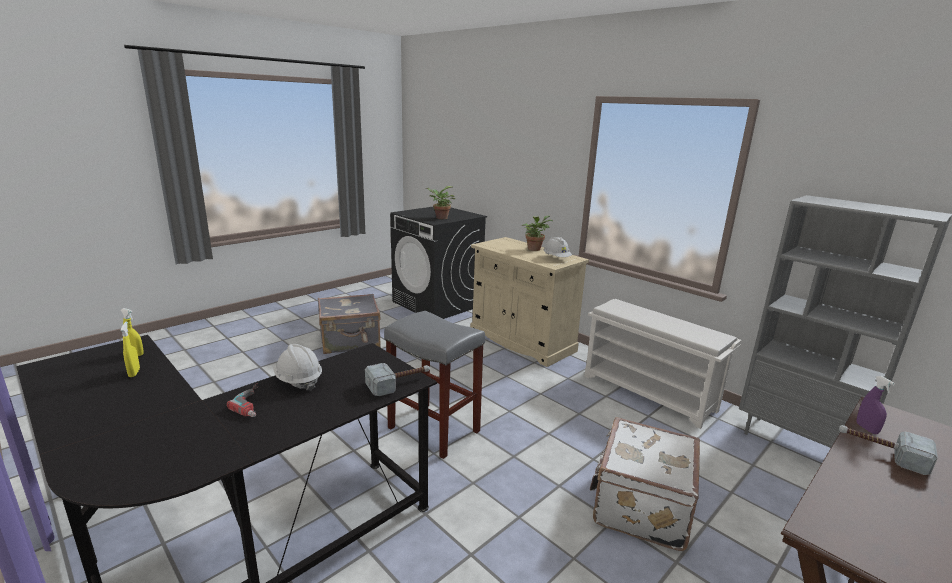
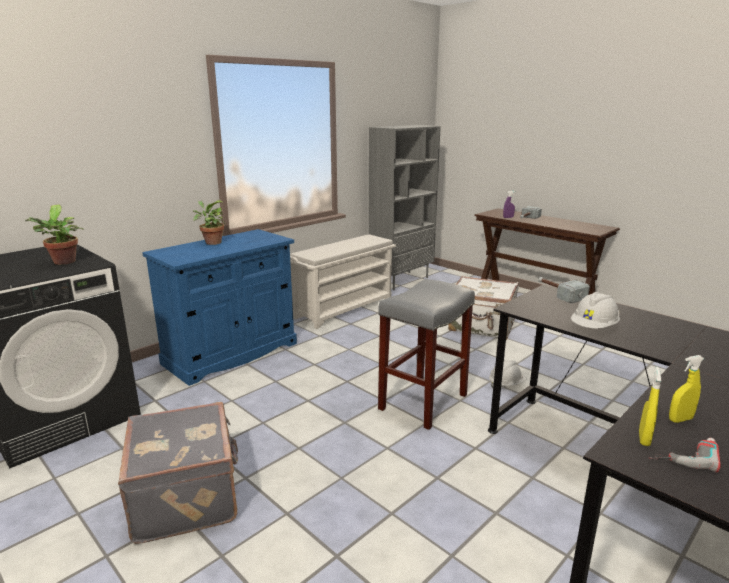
camera: 90 degrees left, 0 degrees up
(255, 403) = (647, 338): power drill -> power drill (682, 454)
(521, 341) = (231, 353): beige cabinet -> blue cabinet
(556, 258) = (253, 237): white hard hat -> white hard hat (506, 384)

